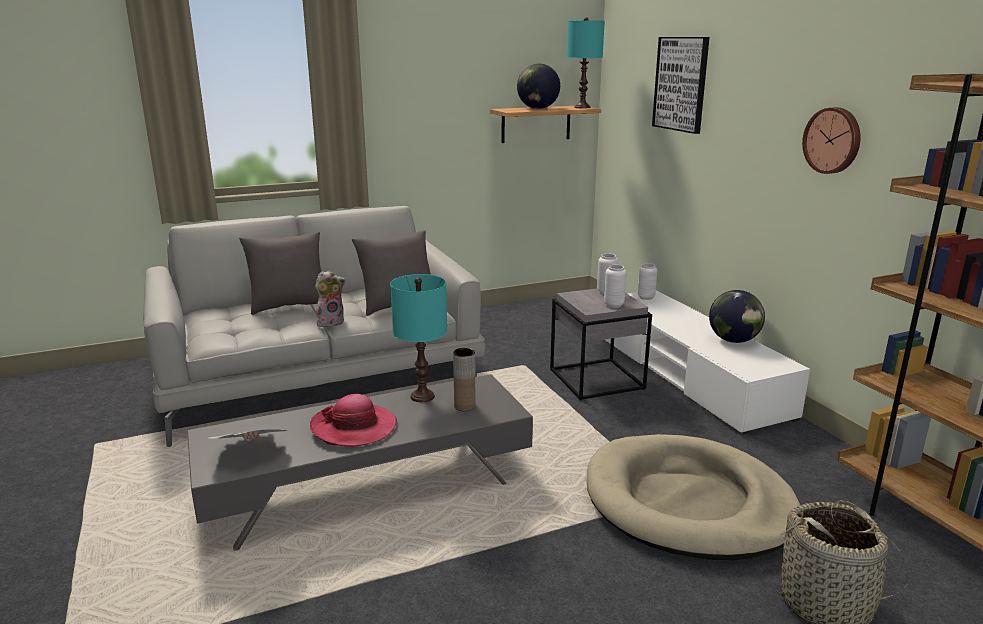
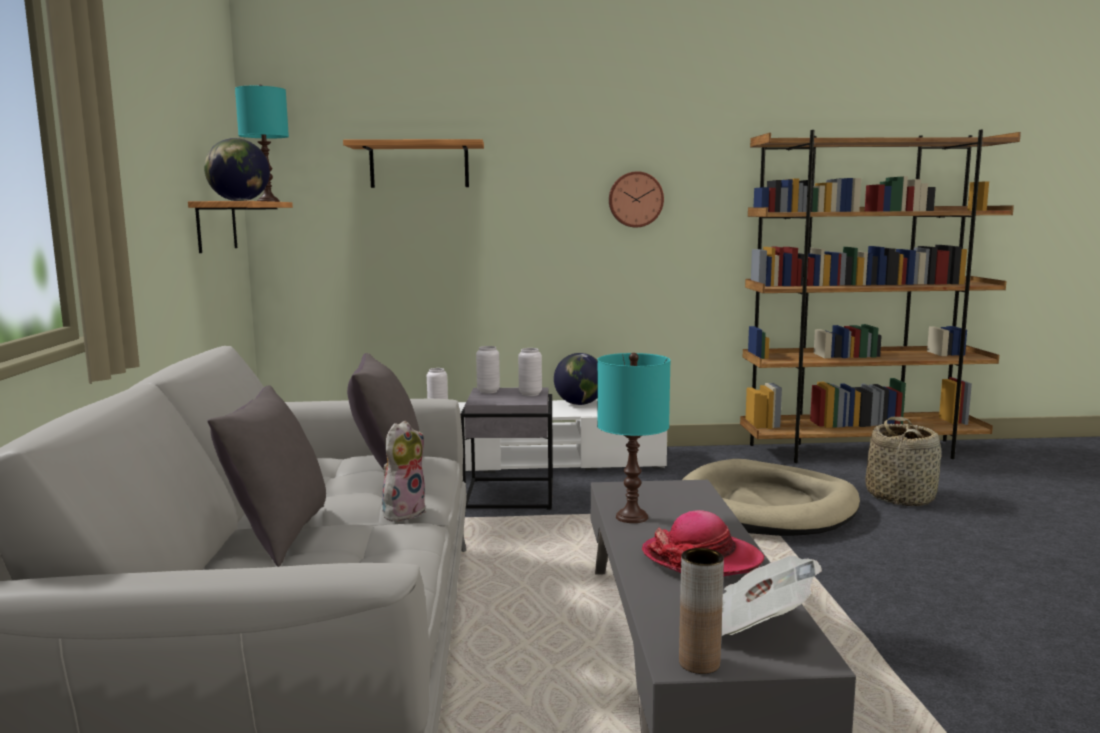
camera: 70 degrees left, 10 degrees down
(331, 322) = (403, 512): plush toy -> plush toy turned 45 degrees clockwise
(464, 406) = (671, 501): brown vase -> brown vase (699, 663)
(681, 84) = (419, 165): picture -> shelf

